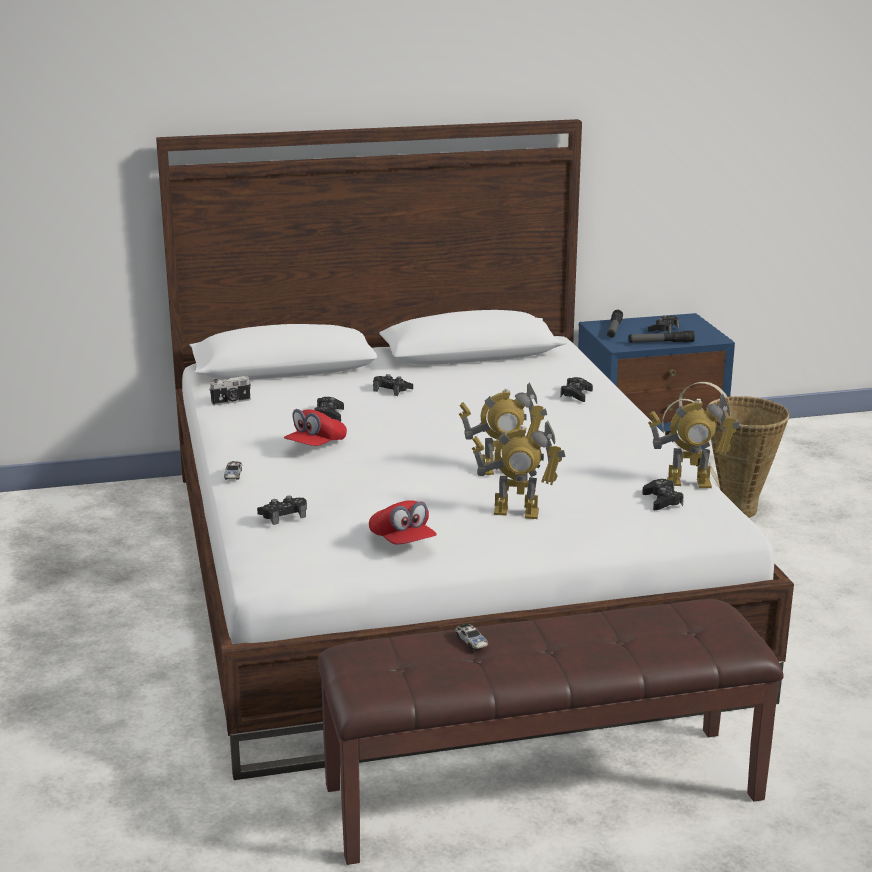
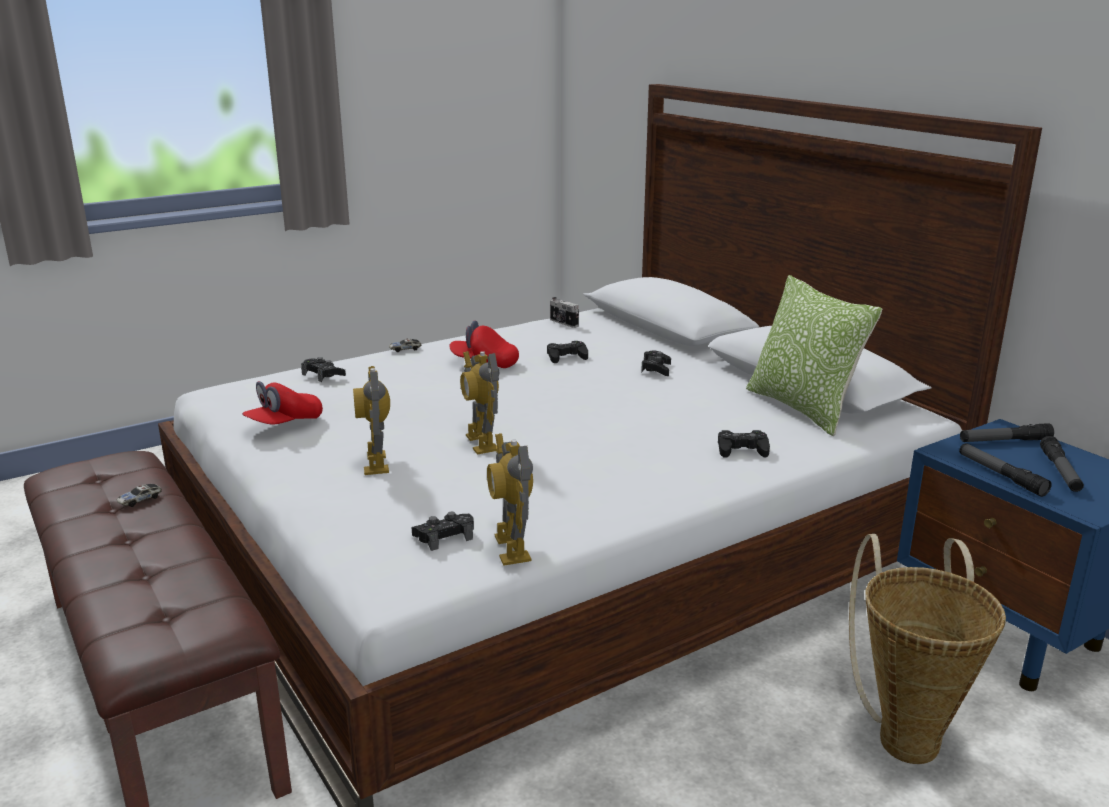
camera: 70 degrees right, 0 degrees up
(516, 364) = (802, 408): none -> pillow
(663, 329) = (1060, 471): black game controller -> flashlight

